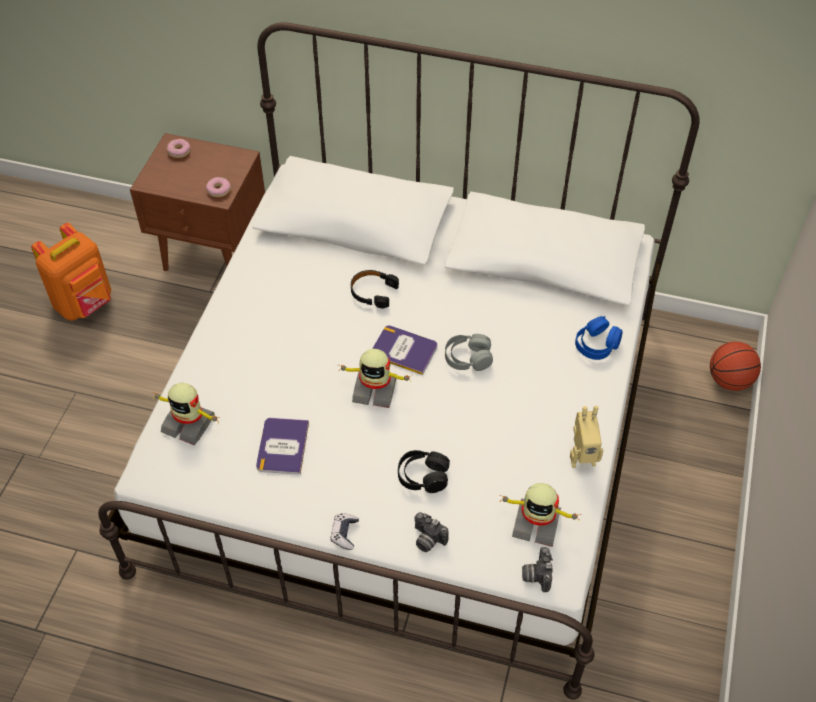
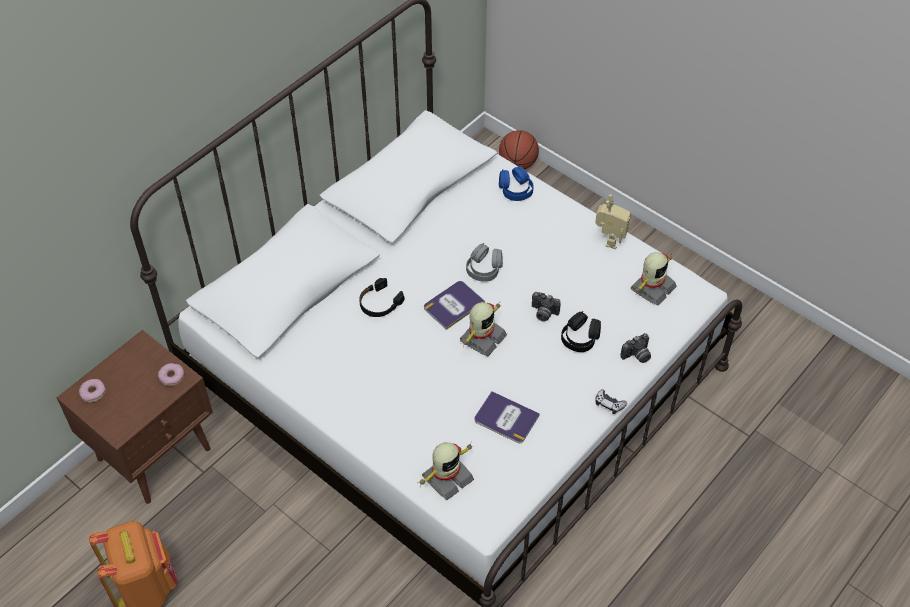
camera: 65 degrees left, 0 degrees up
(536, 575) = (693, 305): camera -> camera (543, 313)

